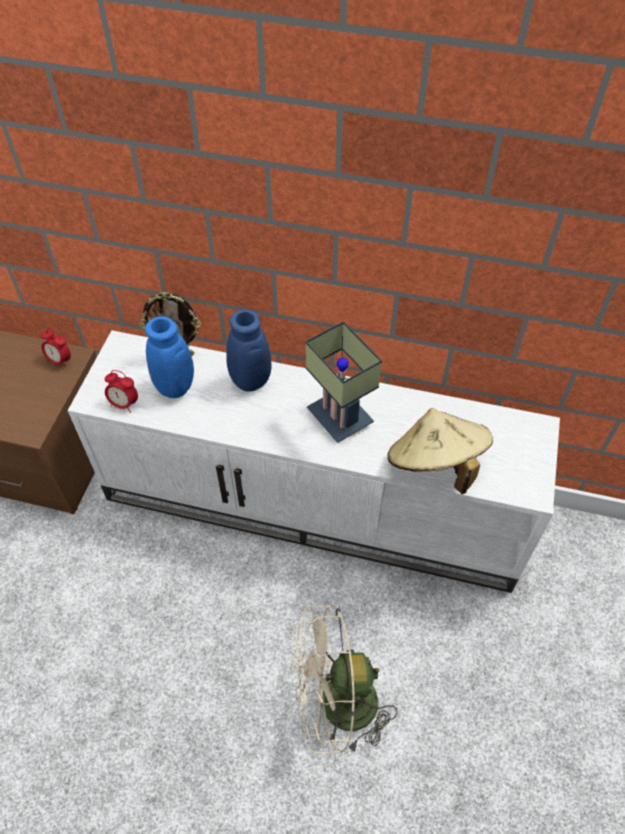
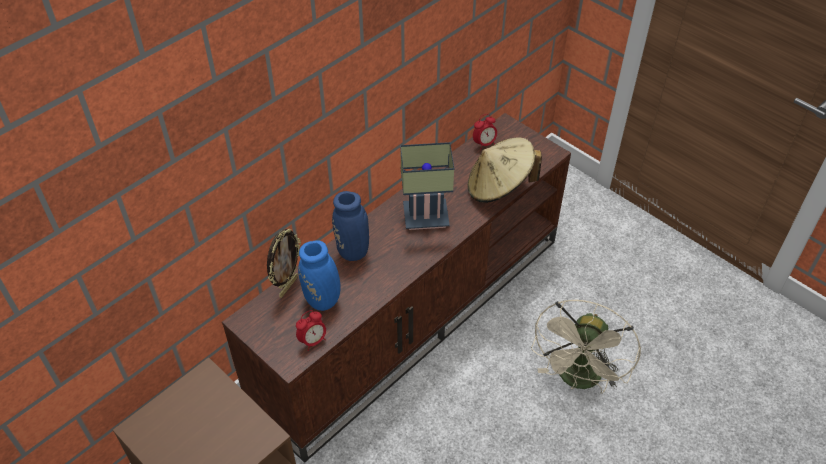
camera: 60 degrees left, 5 degrees down
(60, 361) = (200, 387): alarm clock -> alarm clock (484, 144)
(315, 501) = (411, 315): white tv stand -> brown tv stand

